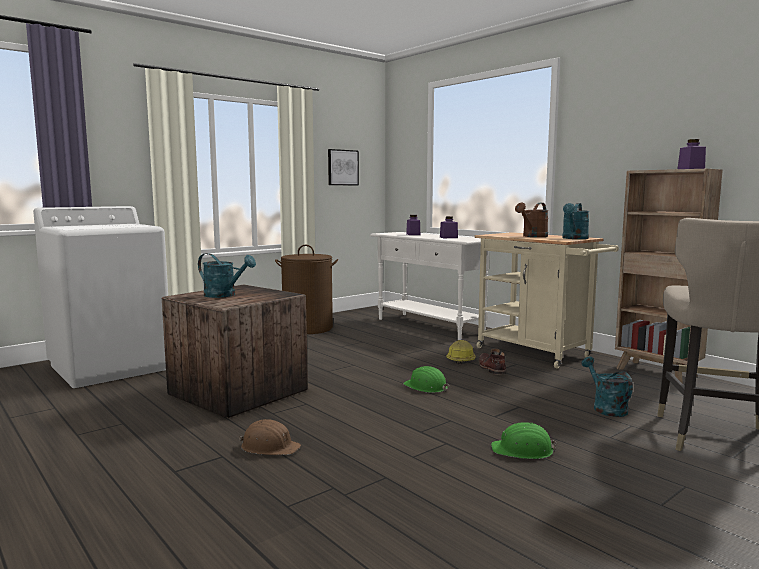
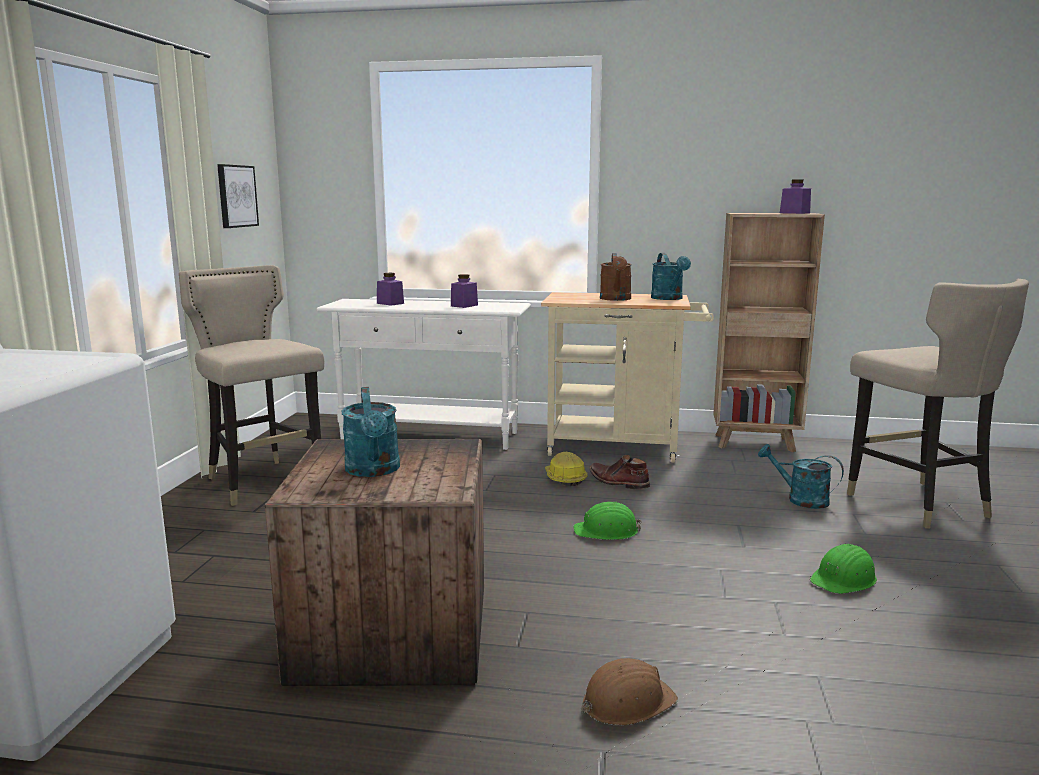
camera: 40 degrees left, 5 degrees up
(224, 295) = (373, 471): turquoise watering can -> turquoise watering can turned 90 degrees clockwise
(308, 328) = (263, 482): brown laundry basket -> beige stool

